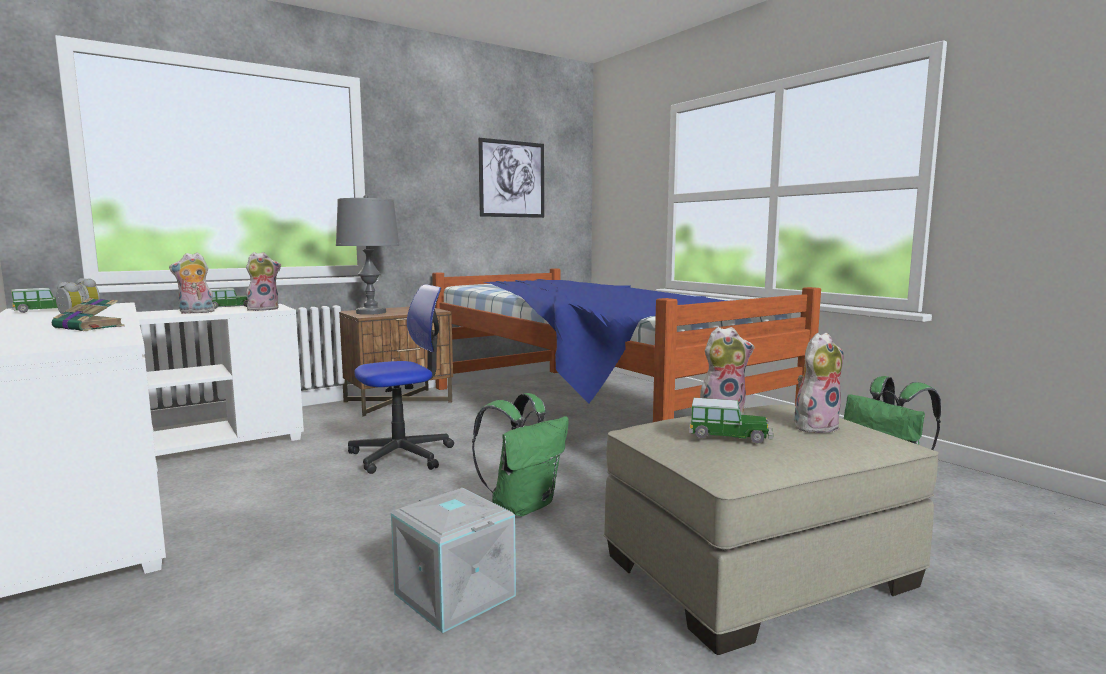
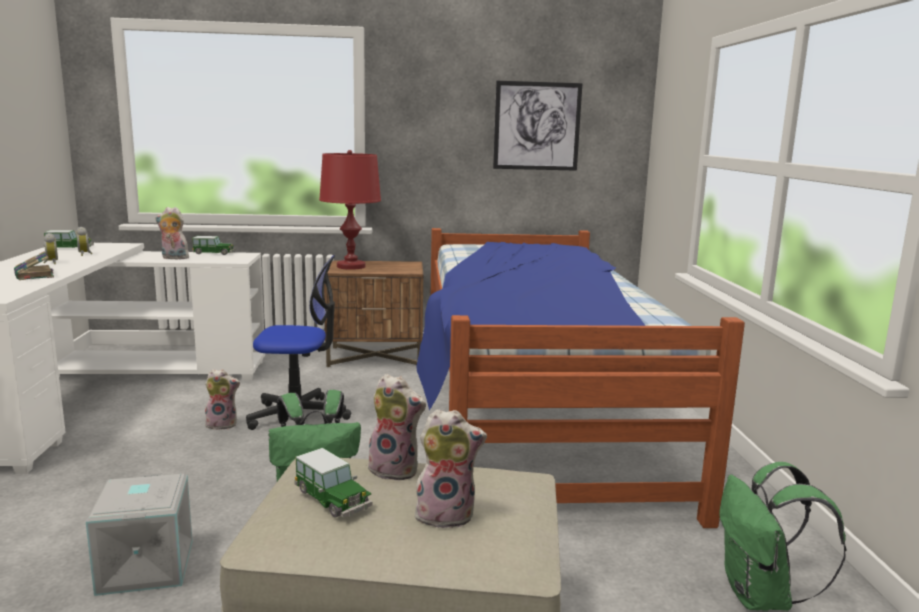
camera: 30 degrees right, 5 degrees up
(264, 309) = (227, 260): plush toy -> plush toy (223, 424)
(371, 312) = (351, 266): grey table lamp -> red table lamp

